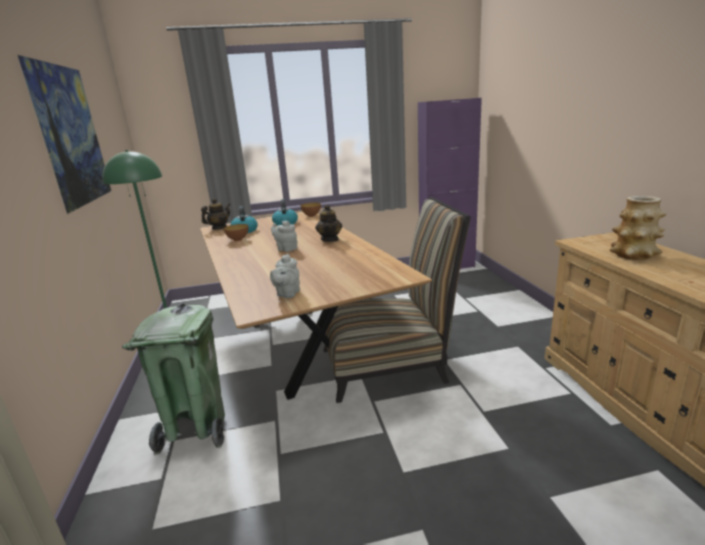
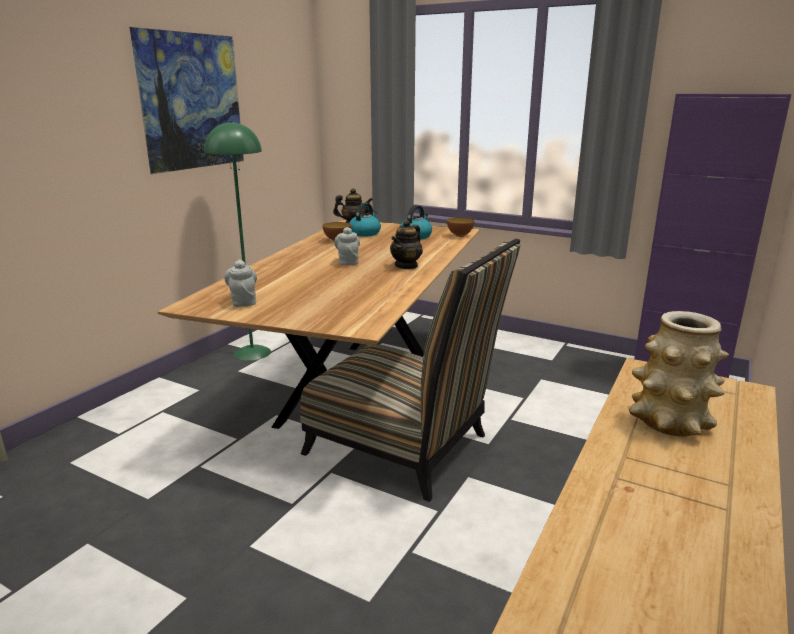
camera: 40 degrees right, 0 degrees up
(196, 429) = (184, 412): green trash can -> none
(287, 294) = (243, 301): grey teapot -> grey teapot turned 105 degrees clockwise

